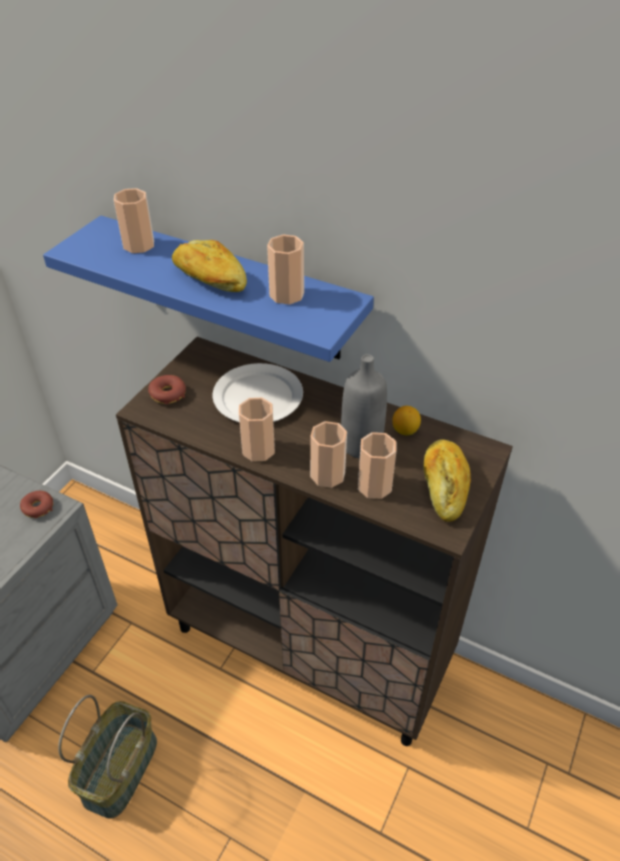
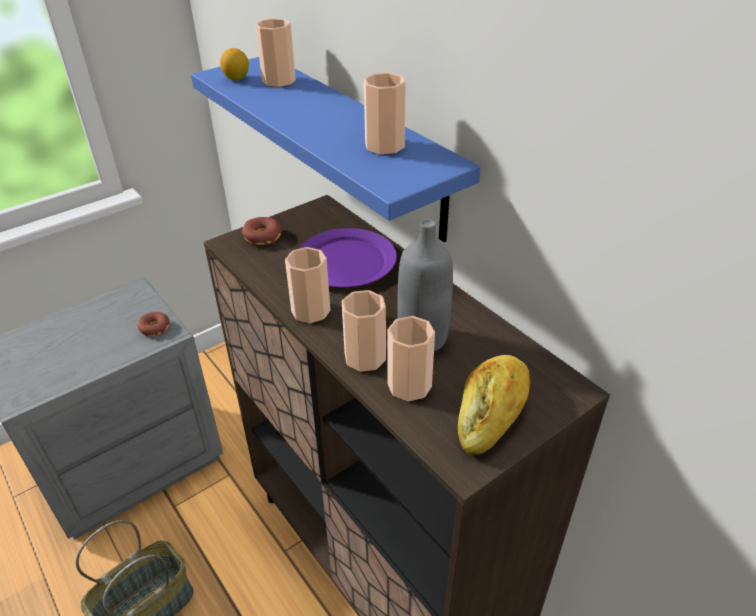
camera: 25 degrees right, 5 degrees down
(209, 279) = (318, 119): bread -> none
(257, 397) = (345, 262): white plate -> purple plate
(405, 430) = (483, 338): lemon -> lemon (236, 78)

